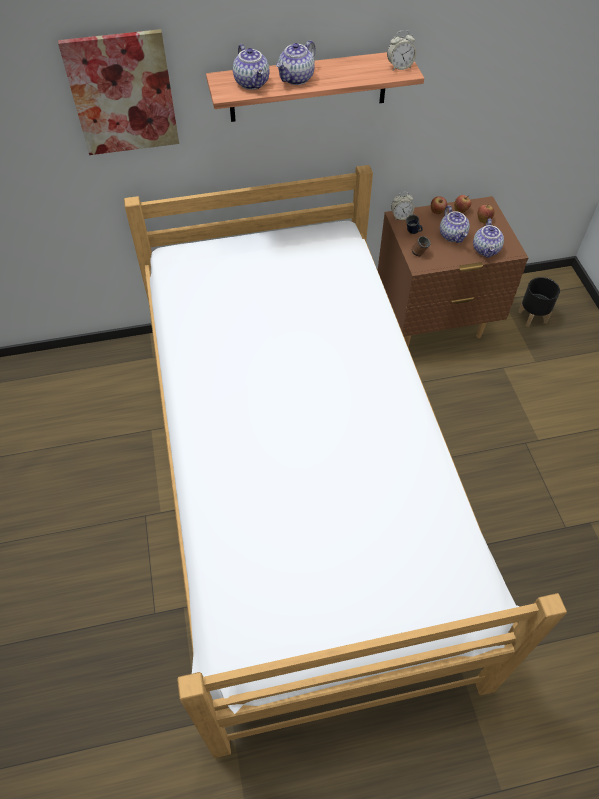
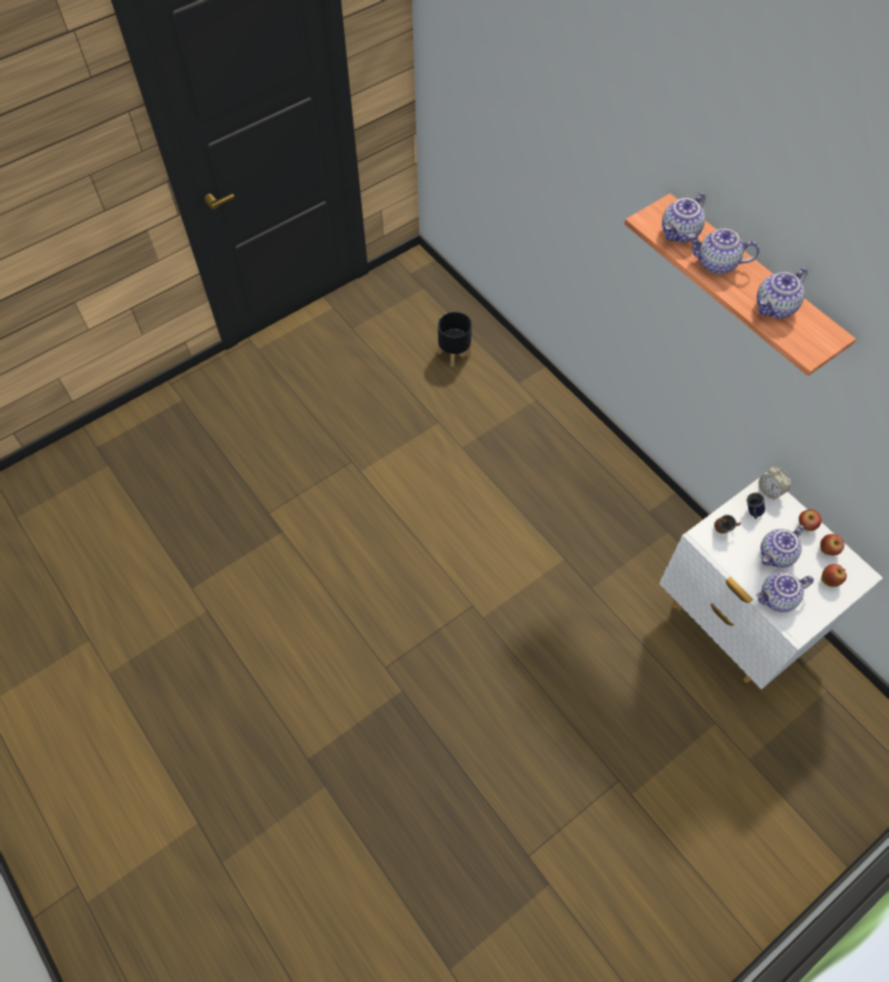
camera: 65 degrees right, 5 degrees up
(122, 94) = (604, 153): picture -> none
(300, 484) = (446, 571): bed -> none
(357, 70) = (775, 307): none -> teapot
(399, 67) = (812, 342): alarm clock -> none
(434, 323) = (733, 623): brown nightstand -> white nightstand
(532, 316) = (822, 735): black planter -> black planter (454, 353)

